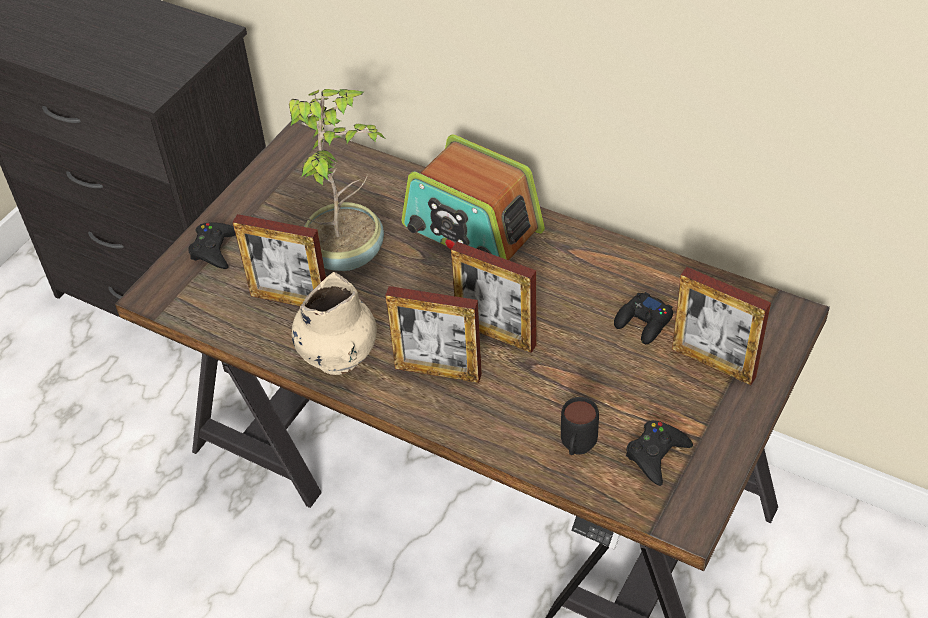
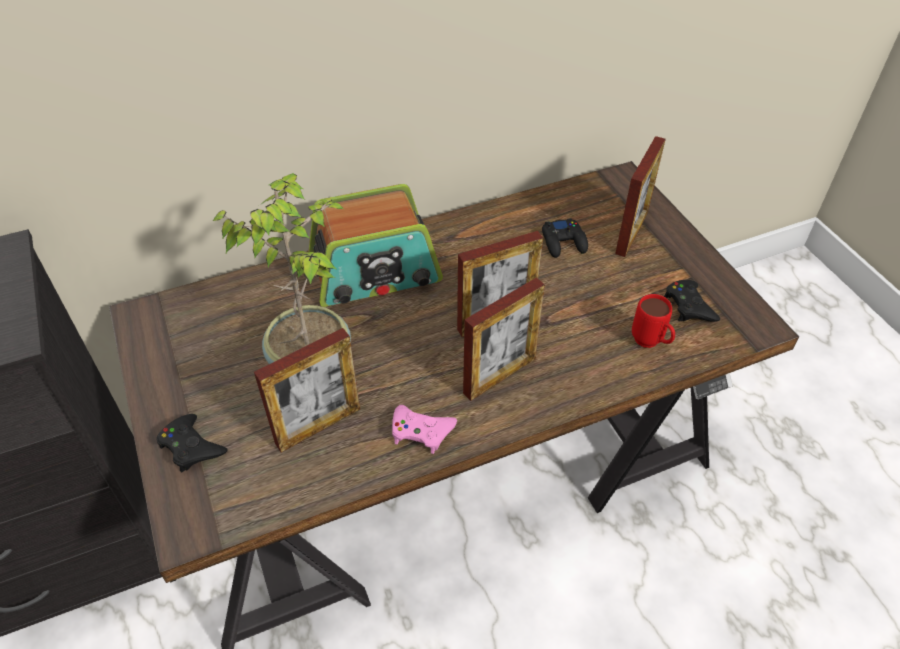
camera: 55 degrees left, 0 degrees up
(338, 358) = (421, 431): beige vase -> pink game controller
(576, 450) = (650, 343): black mug -> red mug
(713, 363) = (631, 233): picture frame -> picture frame turned 45 degrees counterclockwise

